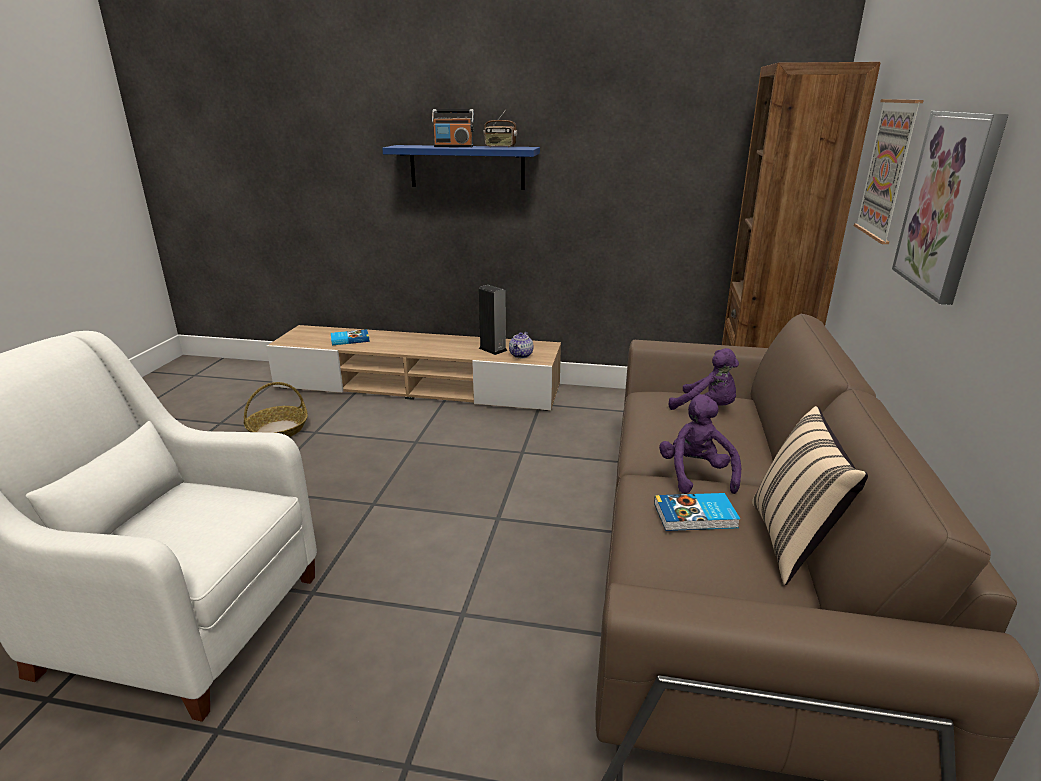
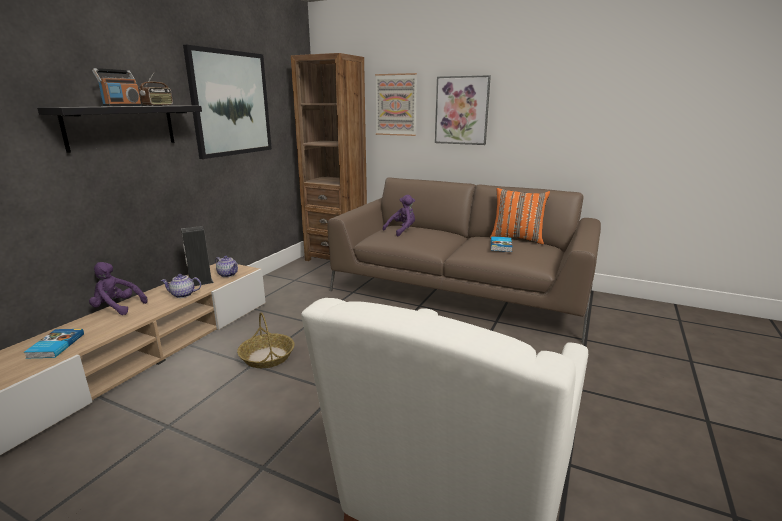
camera: 75 degrees left, 5 degrees down
(278, 429) = (127, 457): basket -> basket (267, 357)
(457, 351) = (182, 295): none -> teapot
(467, 167) = (121, 127): blue shelf -> black shelf
(625, 146) = (231, 103): none -> picture
(695, 475) = (464, 242): purple plush toy -> purple plush toy (117, 308)
(792, 542) = (517, 239): beige pillow -> orange pillow

